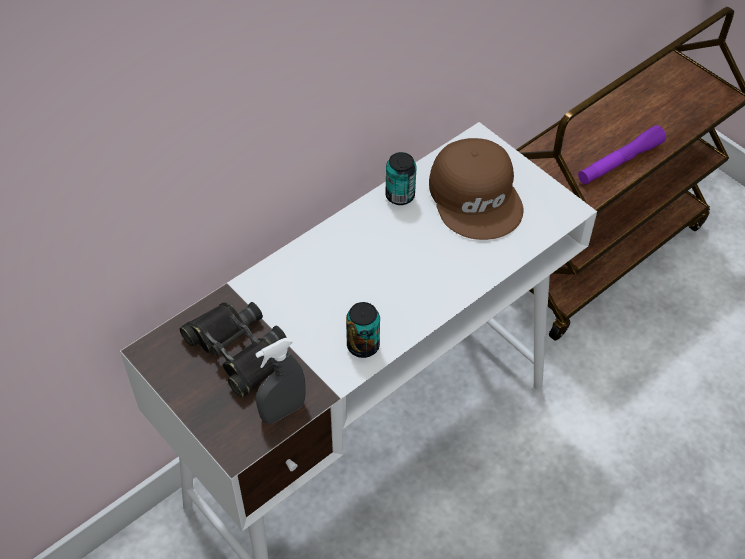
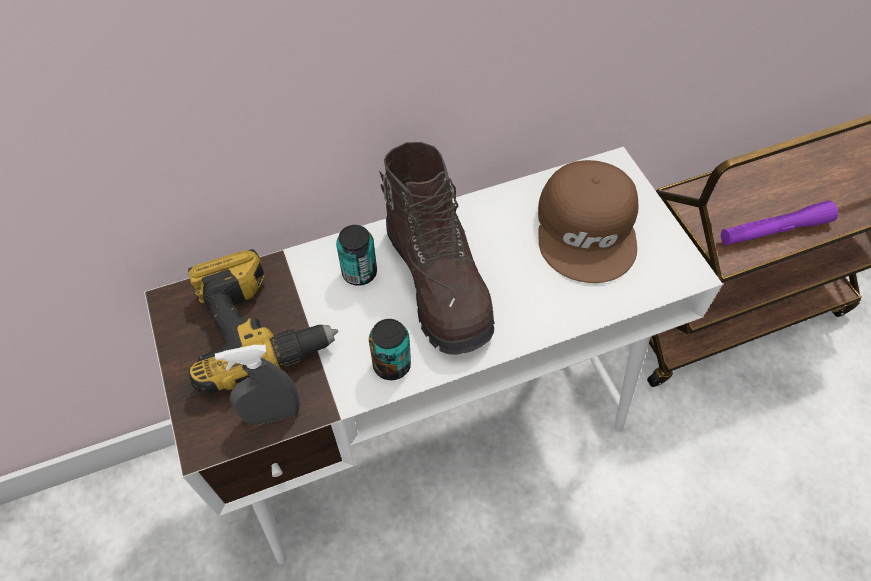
camera: 20 degrees right, 5 degrees up
(237, 350) = (258, 328): black binoculars -> power drill
(373, 272) = (439, 282): none -> brown boot
(400, 196) = (504, 205): can -> can (359, 272)

